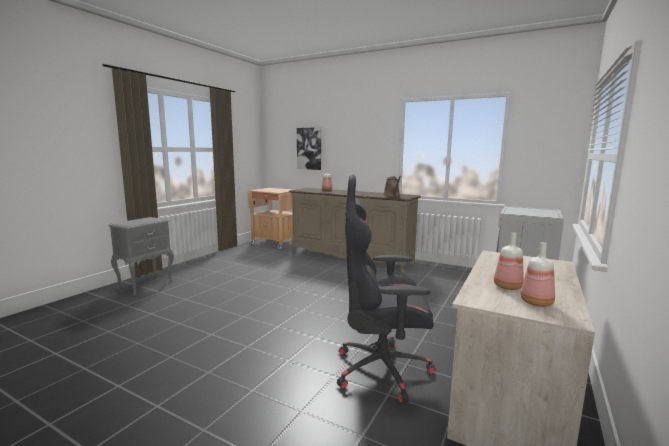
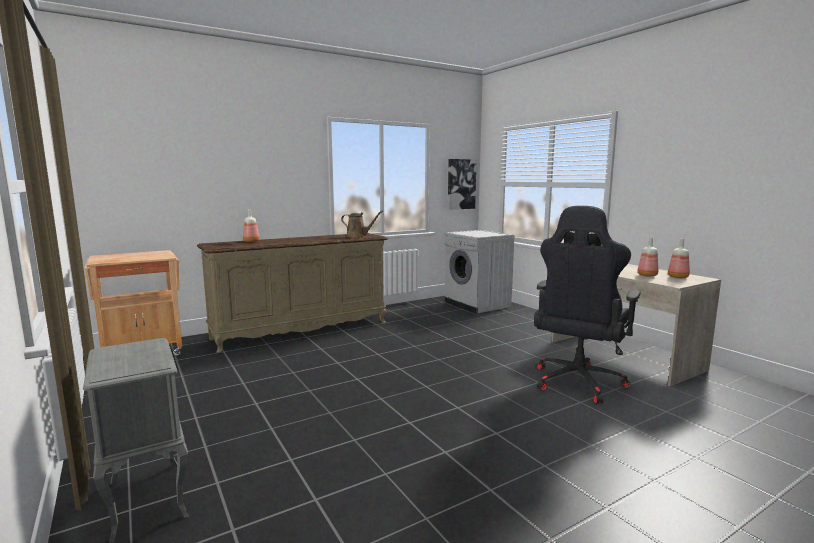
camera: 60 degrees left, 0 degrees up
(309, 148) = (182, 179): picture -> picture (461, 184)

